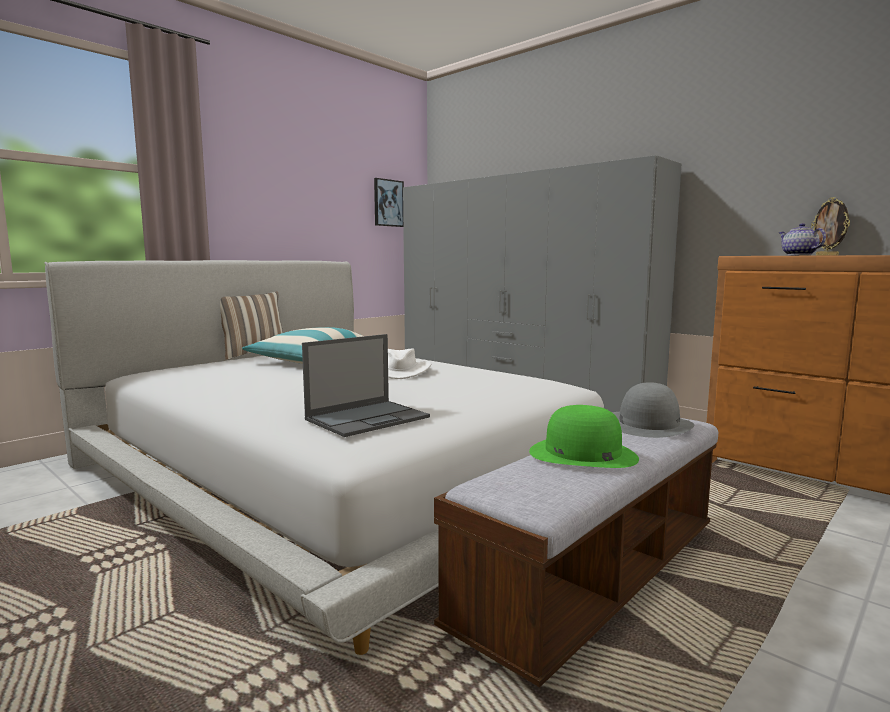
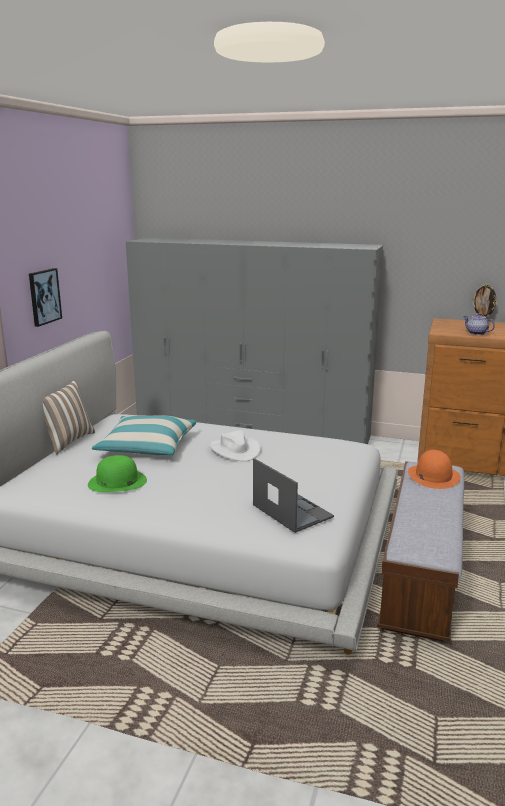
camera: 25 degrees left, 10 degrees up
(368, 418) = (291, 511): laptop -> laptop turned 60 degrees counterclockwise
(388, 203) = (110, 256): picture -> picture (44, 296)
(582, 454) = (426, 511): green hat -> green hat (117, 482)
(648, 424) = (433, 476): grey hat -> orange hat

